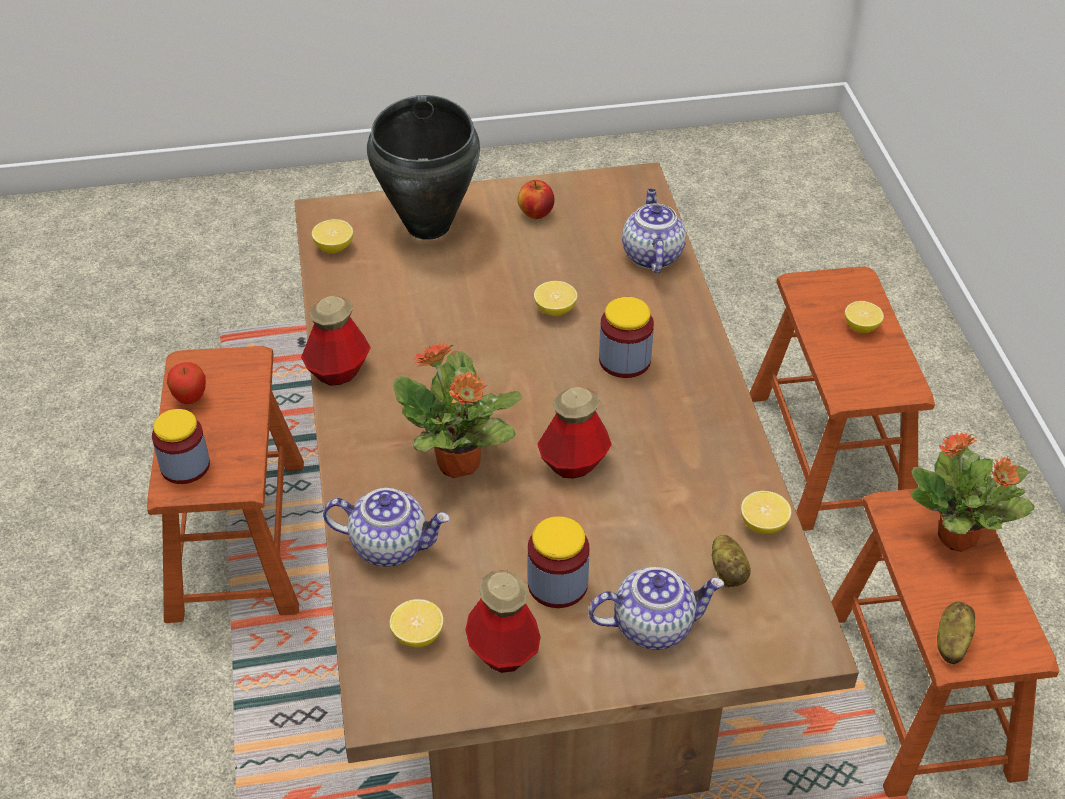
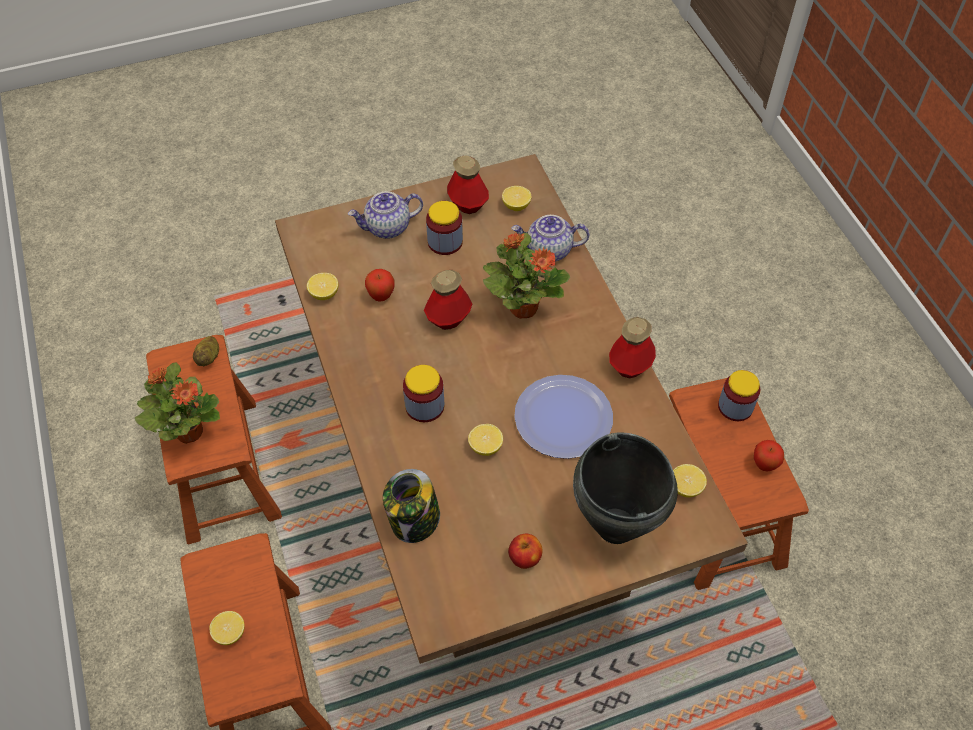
camera: 170 degrees right, 10 degrees up
(449, 327) = (563, 417): none -> plate
(651, 255) = (414, 521): teapot -> jar
(672, 509) = (381, 296): none -> apple
(729, 572) = (345, 262): potato -> none

